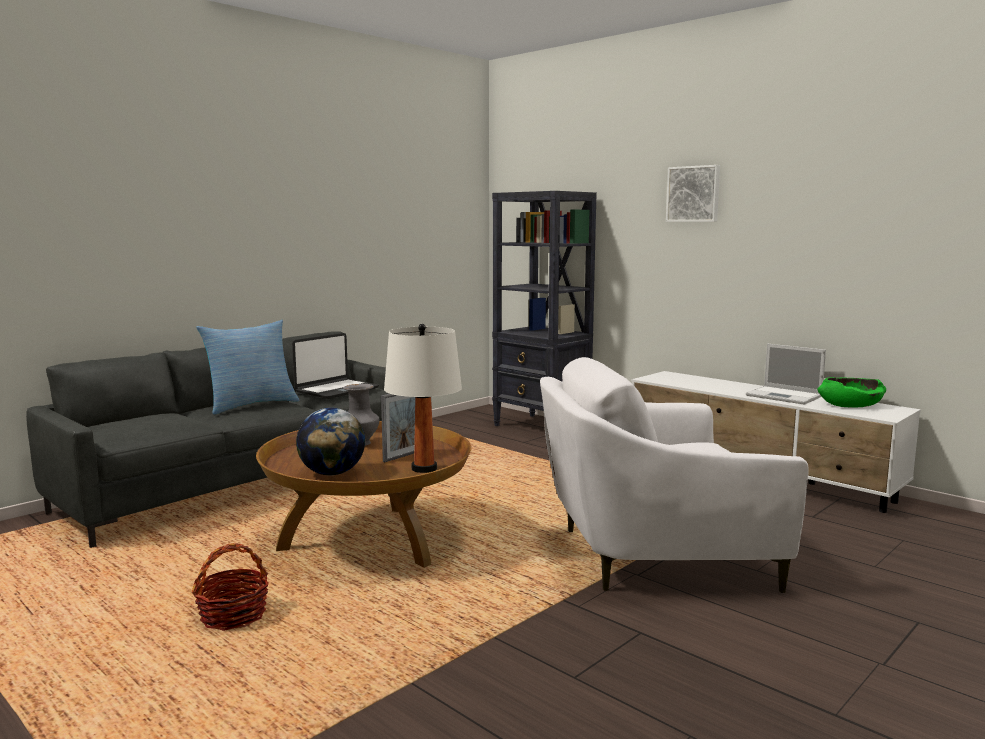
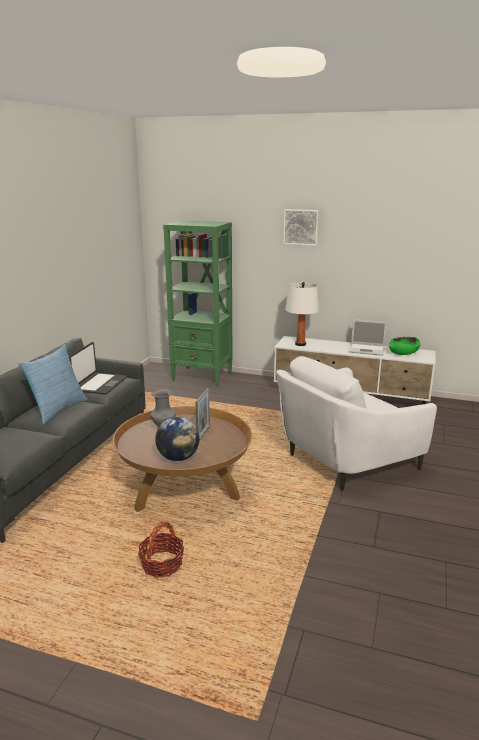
camera: 25 degrees left, 10 degrees up
(424, 468) = (227, 441): white table lamp -> white table lamp (300, 344)
(542, 427) = (202, 377): black bookcase -> green bookcase

